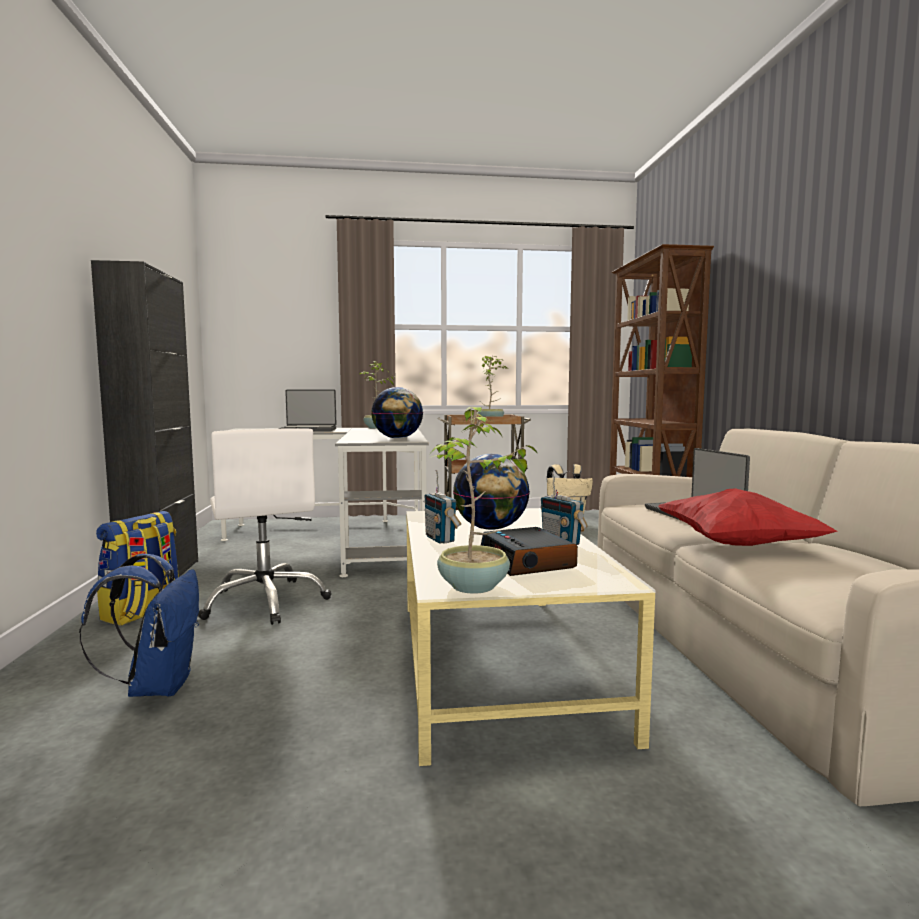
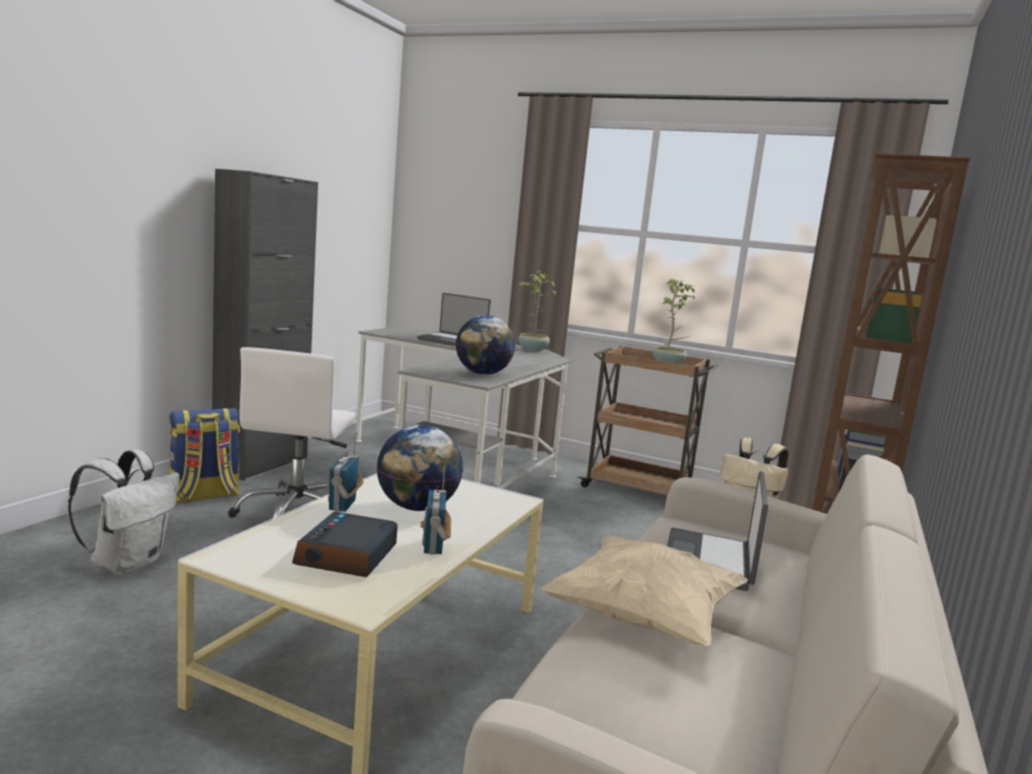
camera: 30 degrees right, 5 degrees up
(158, 686) = (128, 563): blue backpack -> white backpack
(474, 587) = (240, 564): potted plant -> none
(737, 545) = (644, 619): red pillow -> beige pillow

